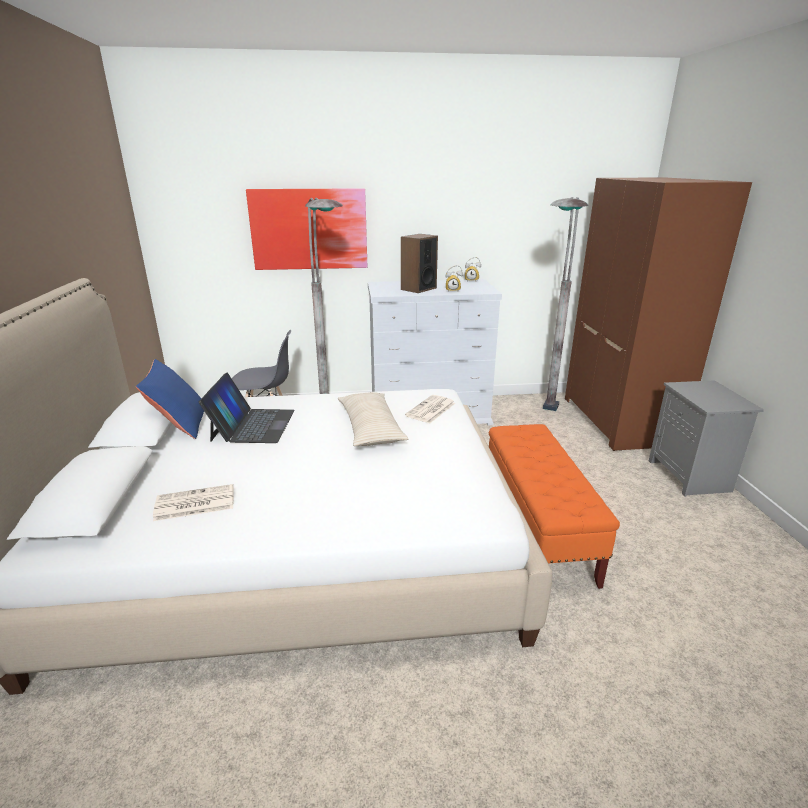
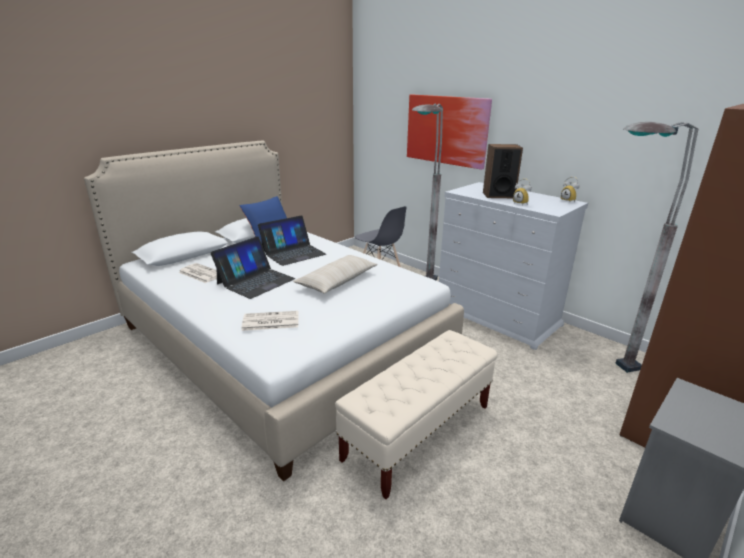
camera: 50 degrees right, 0 degrees up
(292, 471) = (255, 281): none -> laptop
(431, 410) = (393, 289): newspaper -> newspaper (270, 322)
(536, 530) = (418, 432): orange bench -> beige bench

